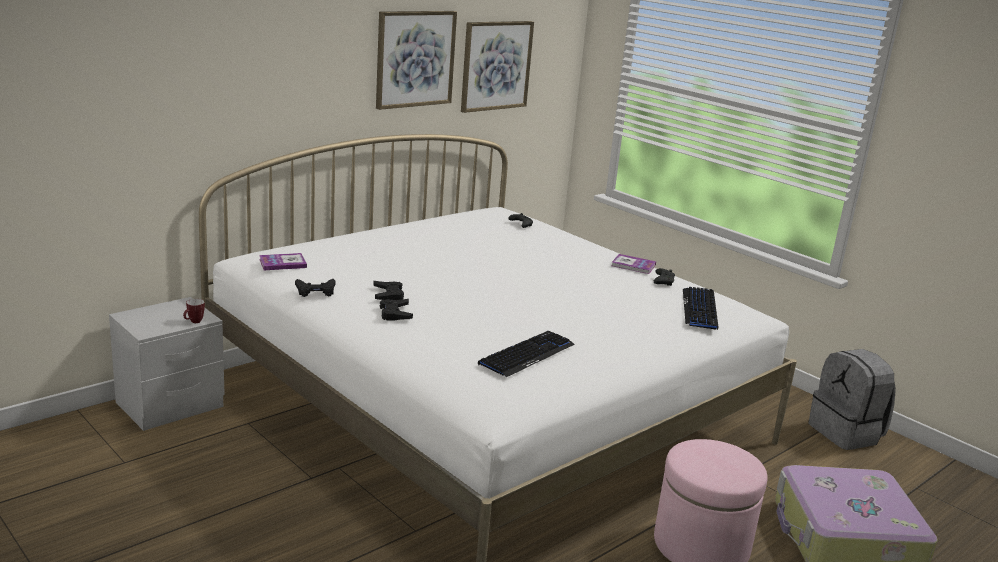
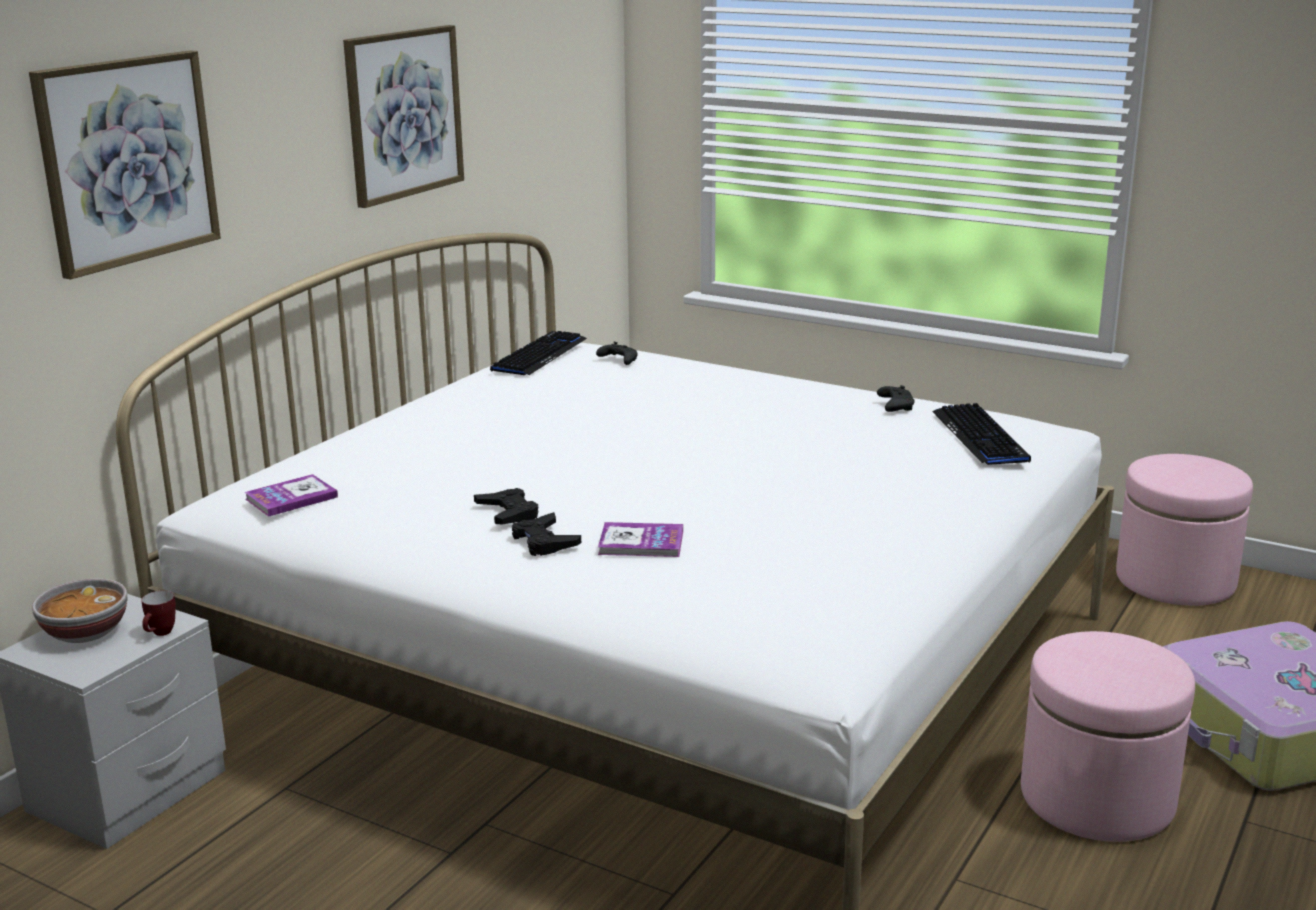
camera: 15 degrees left, 0 degrees up
(158, 313) = (84, 633): none -> bowl
(315, 291) = (384, 533): black game controller -> none
(496, 65) = (515, 109): picture -> picture (128, 161)
(527, 355) = (800, 562): keyboard -> keyboard (539, 355)
(633, 265) = (833, 390): book -> book (641, 543)
(846, 433) = (1175, 580): grey backpack -> pink ottoman

